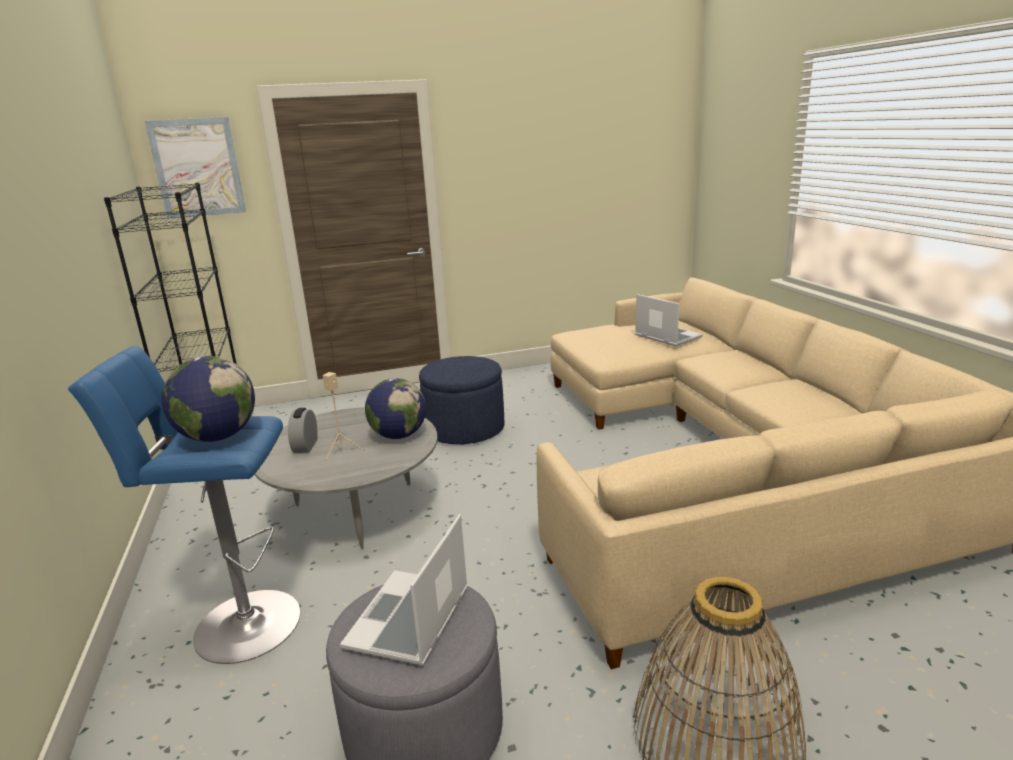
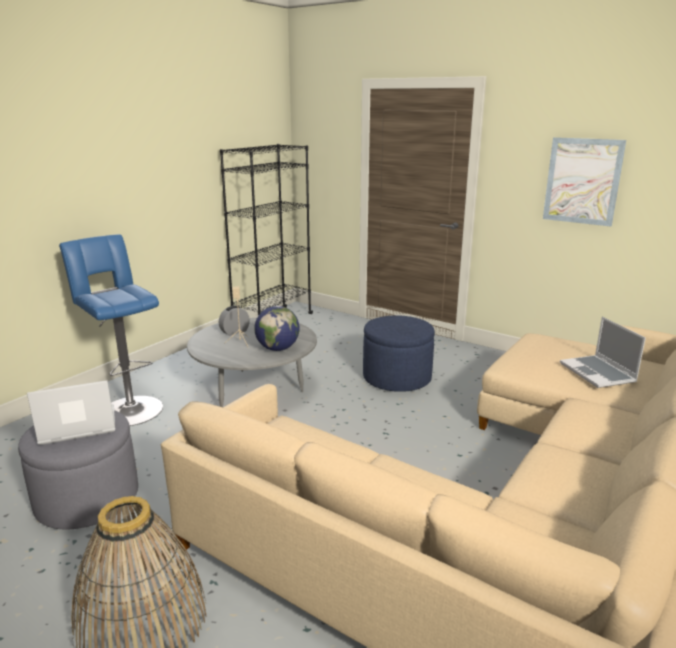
camera: 50 degrees right, 0 degrees up
(197, 168) = (321, 135): picture -> picture (582, 181)
(218, 437) = (117, 295): globe -> none
(666, 336) = (598, 373): laptop -> laptop turned 150 degrees clockwise

